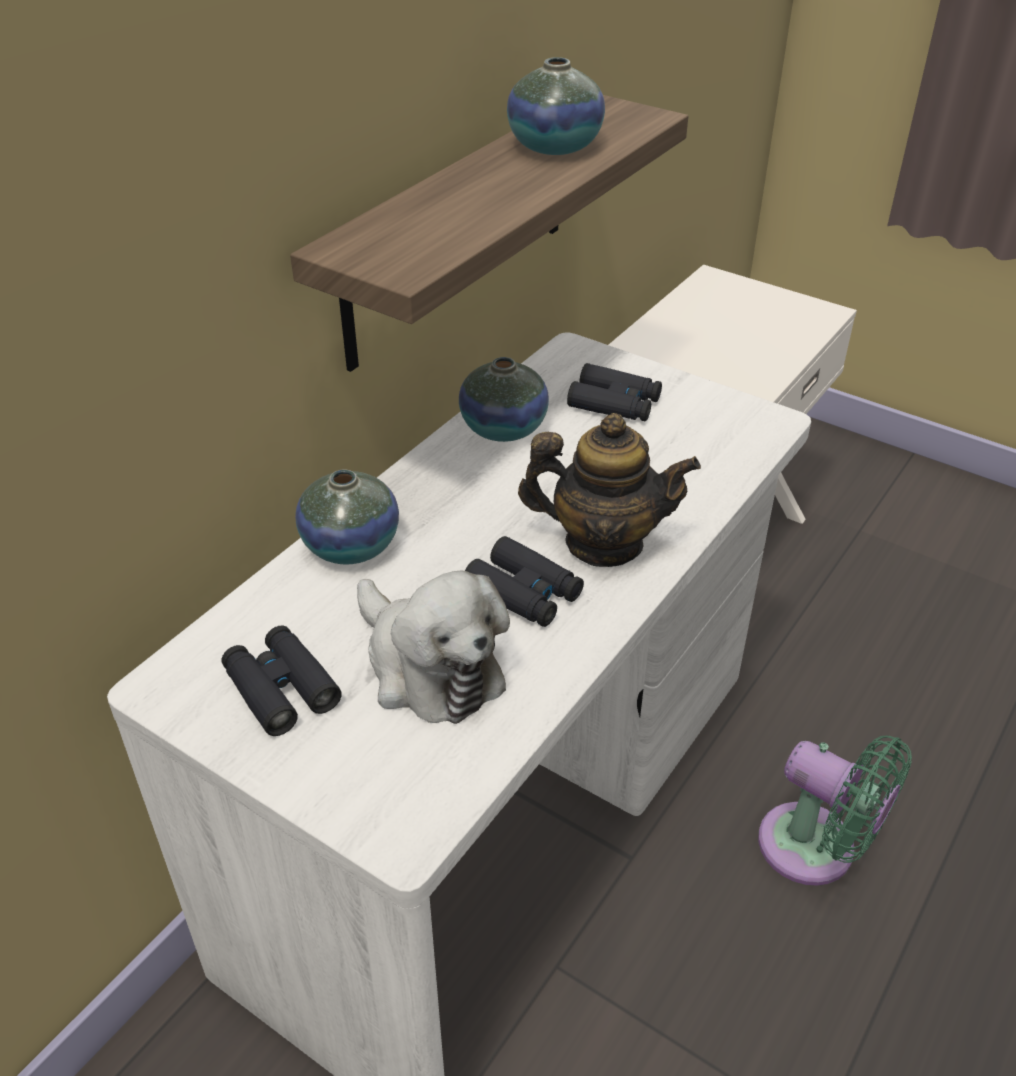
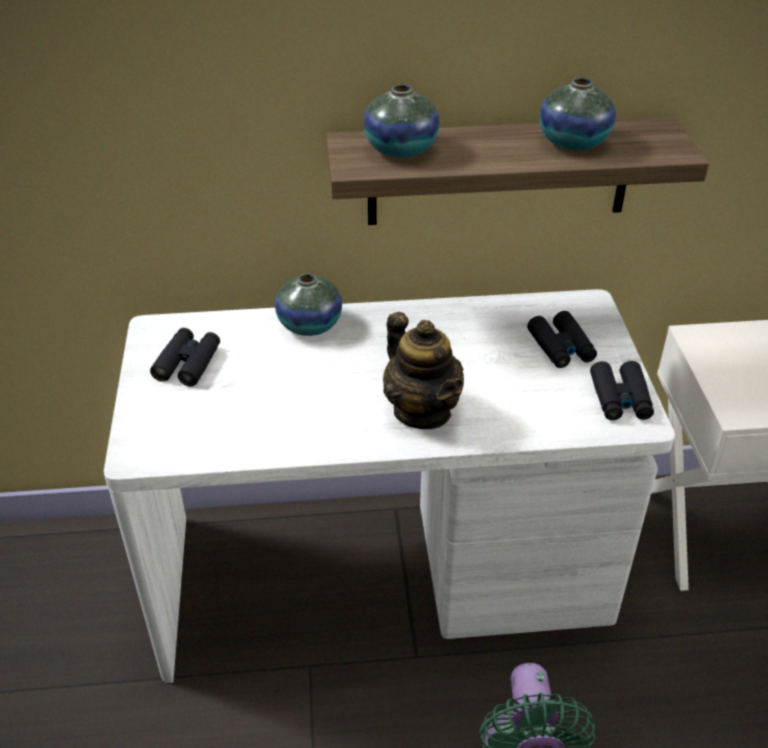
camera: 50 degrees right, 0 degrees up
(429, 667) = (252, 401): plush toy -> none
(503, 428) = (475, 319): vase -> vase (401, 149)
(524, 593) = (345, 403): black binoculars -> black binoculars (620, 398)

